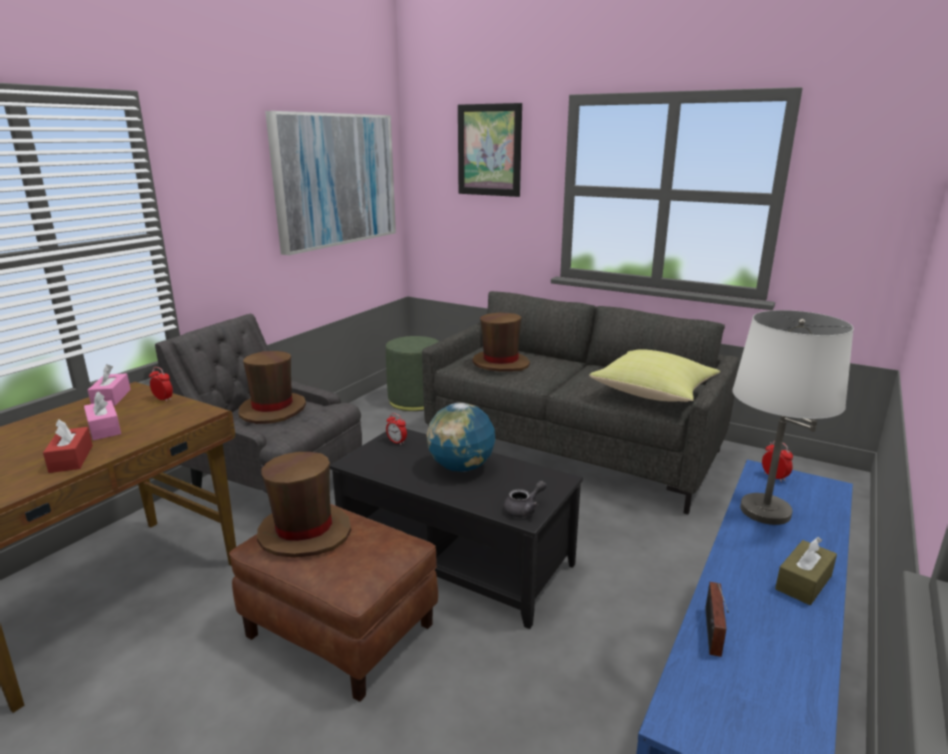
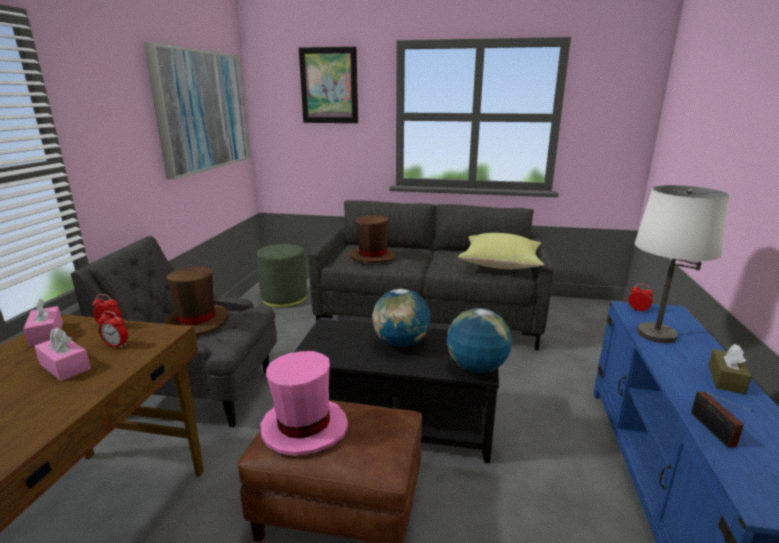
camera: 20 degrees left, 0 degrees up
(71, 459) = (50, 406): red tissue box -> none
(304, 532) = (304, 427): brown hat -> pink hat
(397, 442) = (331, 332): alarm clock -> alarm clock (116, 345)
(524, 510) = (476, 367): grey teapot -> globe

